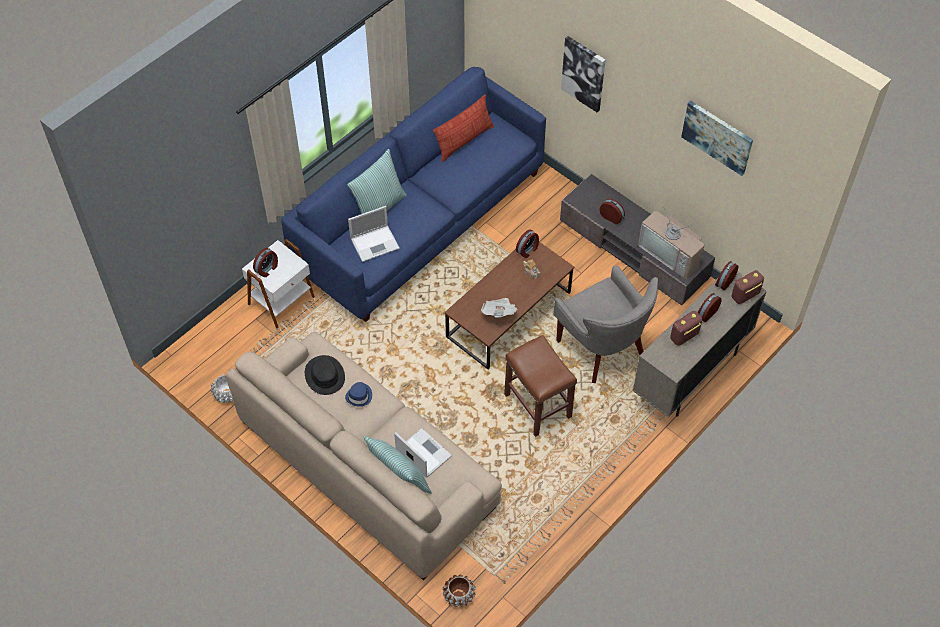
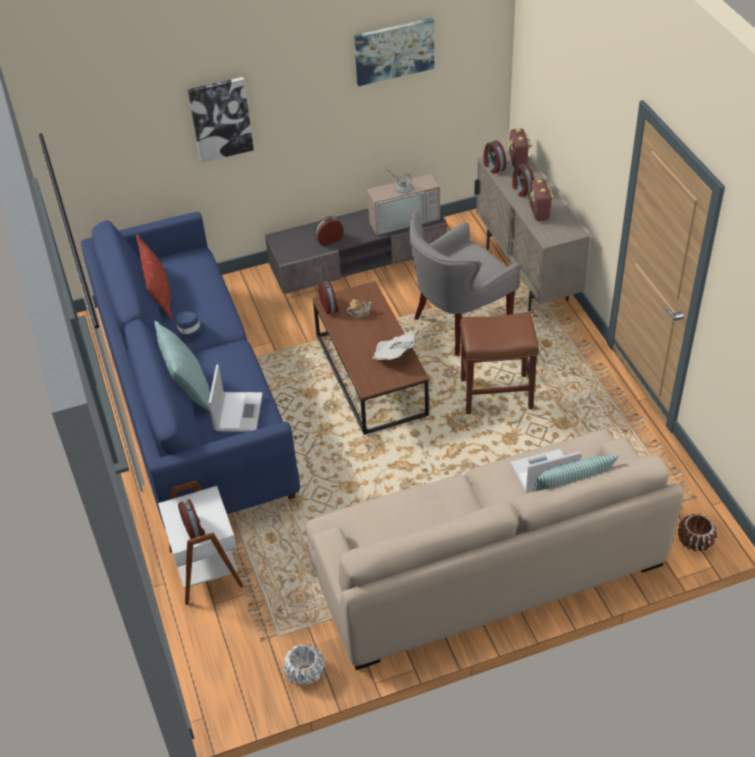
camera: 60 degrees left, 10 degrees down
(324, 375) = (385, 526): black hat -> none
(359, 396) = (434, 503): blue hat -> blue hat (188, 328)
(601, 349) = (459, 323): grey armchair -> grey armchair turned 150 degrees clockwise

